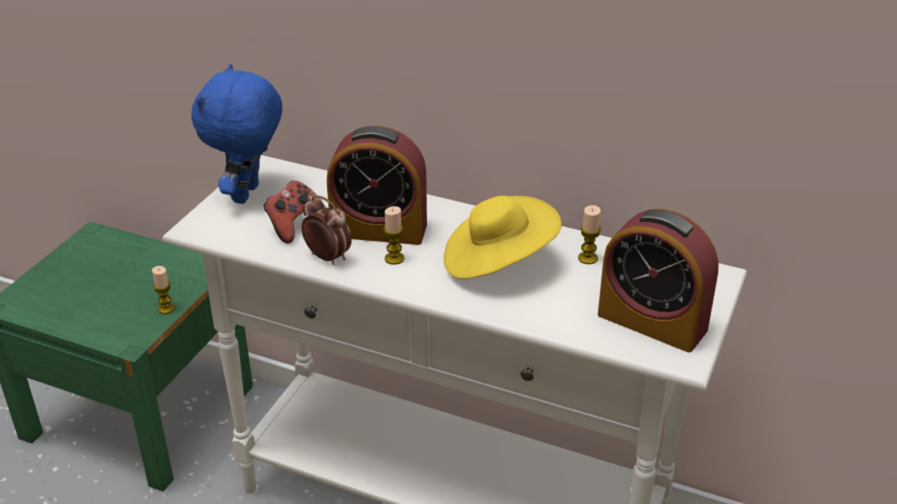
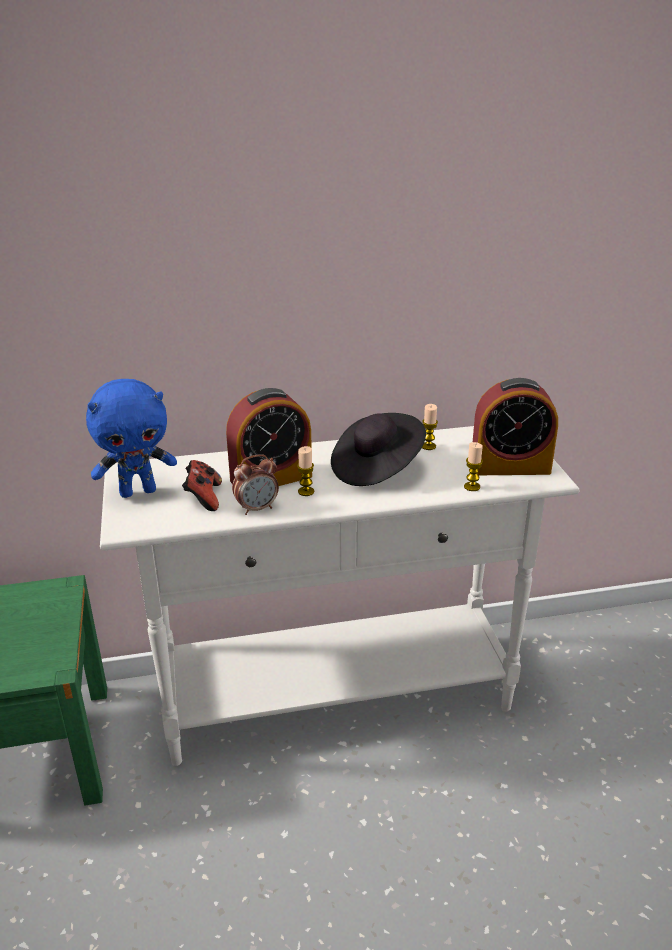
camera: 35 degrees left, 5 degrees down
(166, 308) = (61, 631): candle -> candle (472, 487)
(248, 194) = (138, 491): blue plush toy -> blue plush toy turned 90 degrees counterclockwise
(327, 257) = (257, 508): alarm clock -> alarm clock turned 150 degrees clockwise
(497, 262) = (376, 468): yellow hat -> black hat

